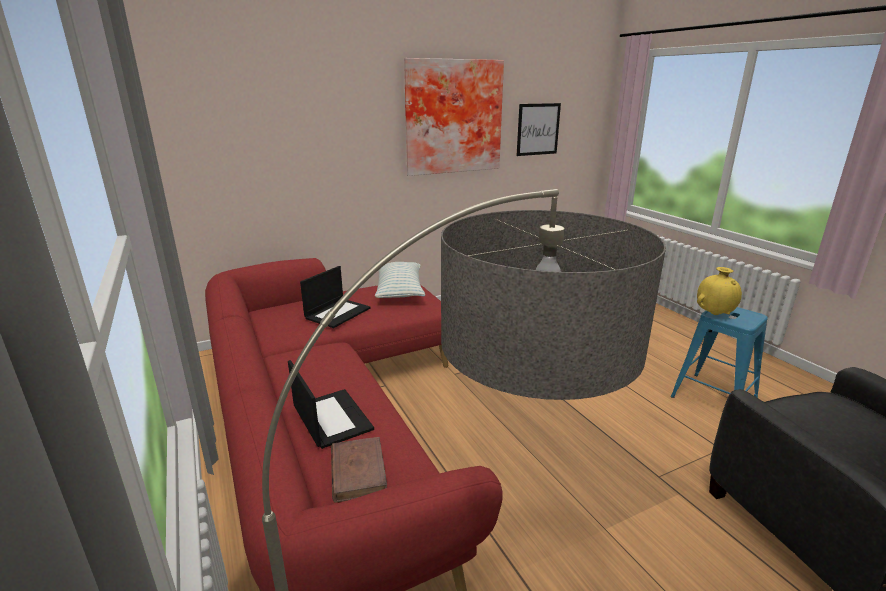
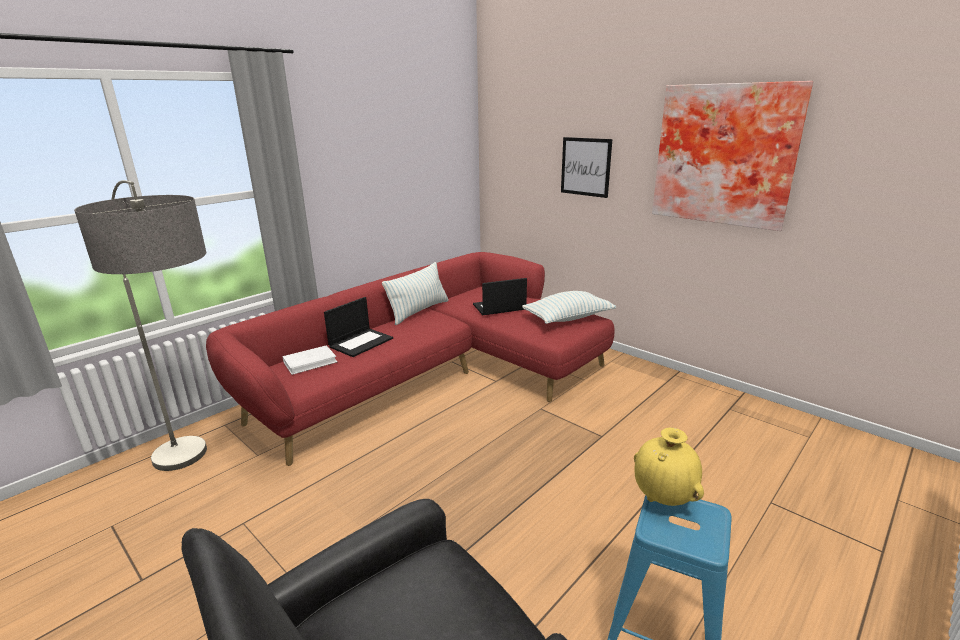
camera: 70 degrees right, 0 degrees up
(273, 363) = (419, 311): none -> pillow
(338, 313) = (499, 307): laptop -> laptop turned 150 degrees clockwise
(358, 471) = (310, 362): brown book -> white book
(538, 129) = (879, 187): picture -> picture (585, 167)

